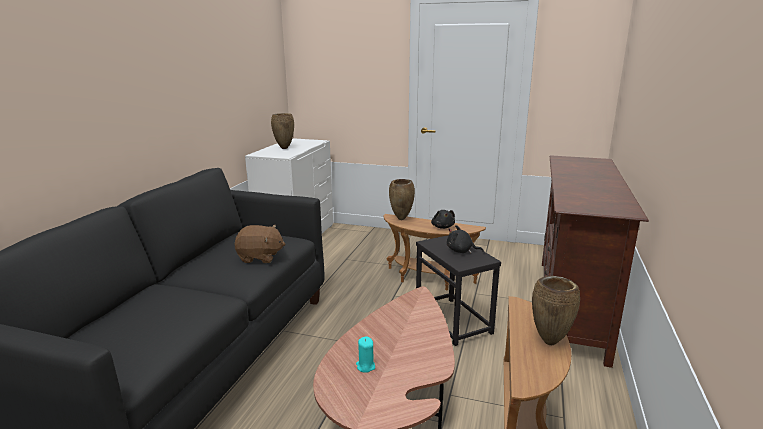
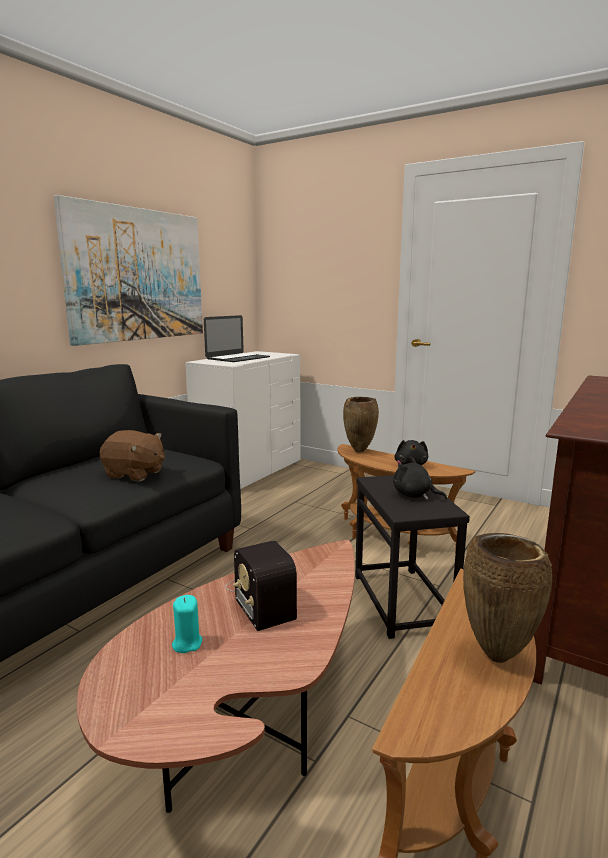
camera: 15 degrees right, 5 degrees down
(208, 89) = (137, 275): none -> picture
(284, 148) = (238, 358): brown vase -> laptop
(392, 331) = (261, 596): none -> radio

